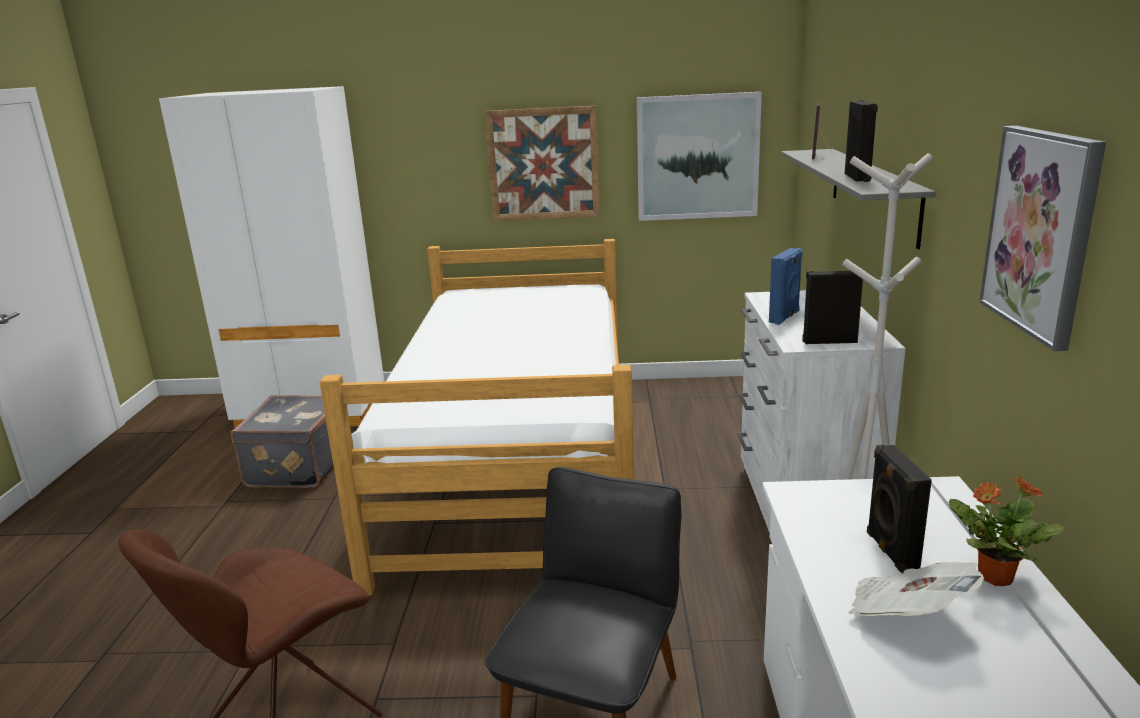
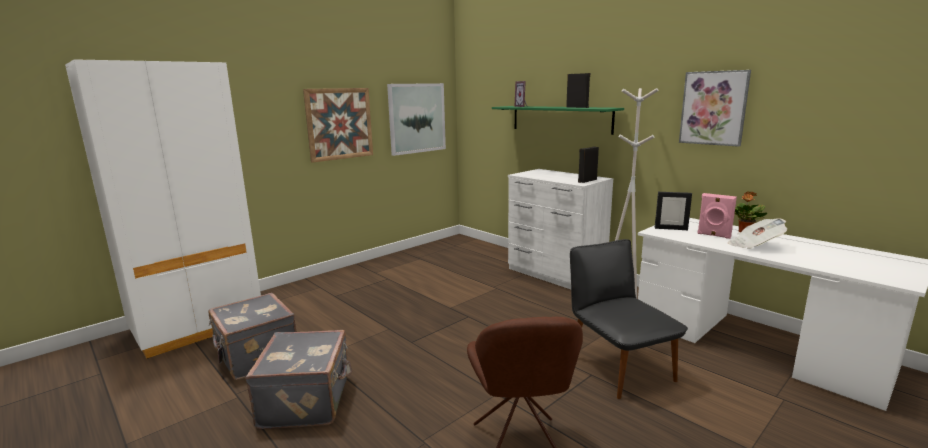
camera: 45 degrees left, 5 degrees down
(252, 541) = (308, 401): none -> grey suitcase
(518, 464) = (405, 302): bed -> none
(785, 317) = (549, 178): blue speaker -> none
(847, 500) = (671, 228): none -> picture frame
(873, 193) = (560, 119): grey shelf -> green shelf
(890, 552) = (713, 235): black speaker -> pink speaker

